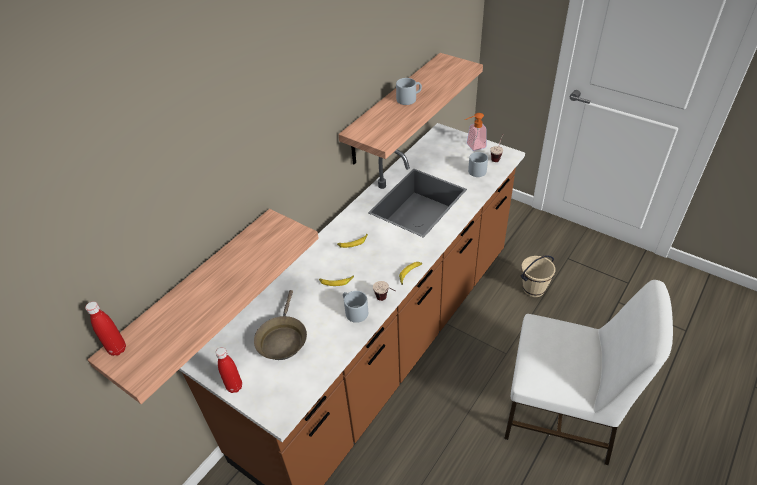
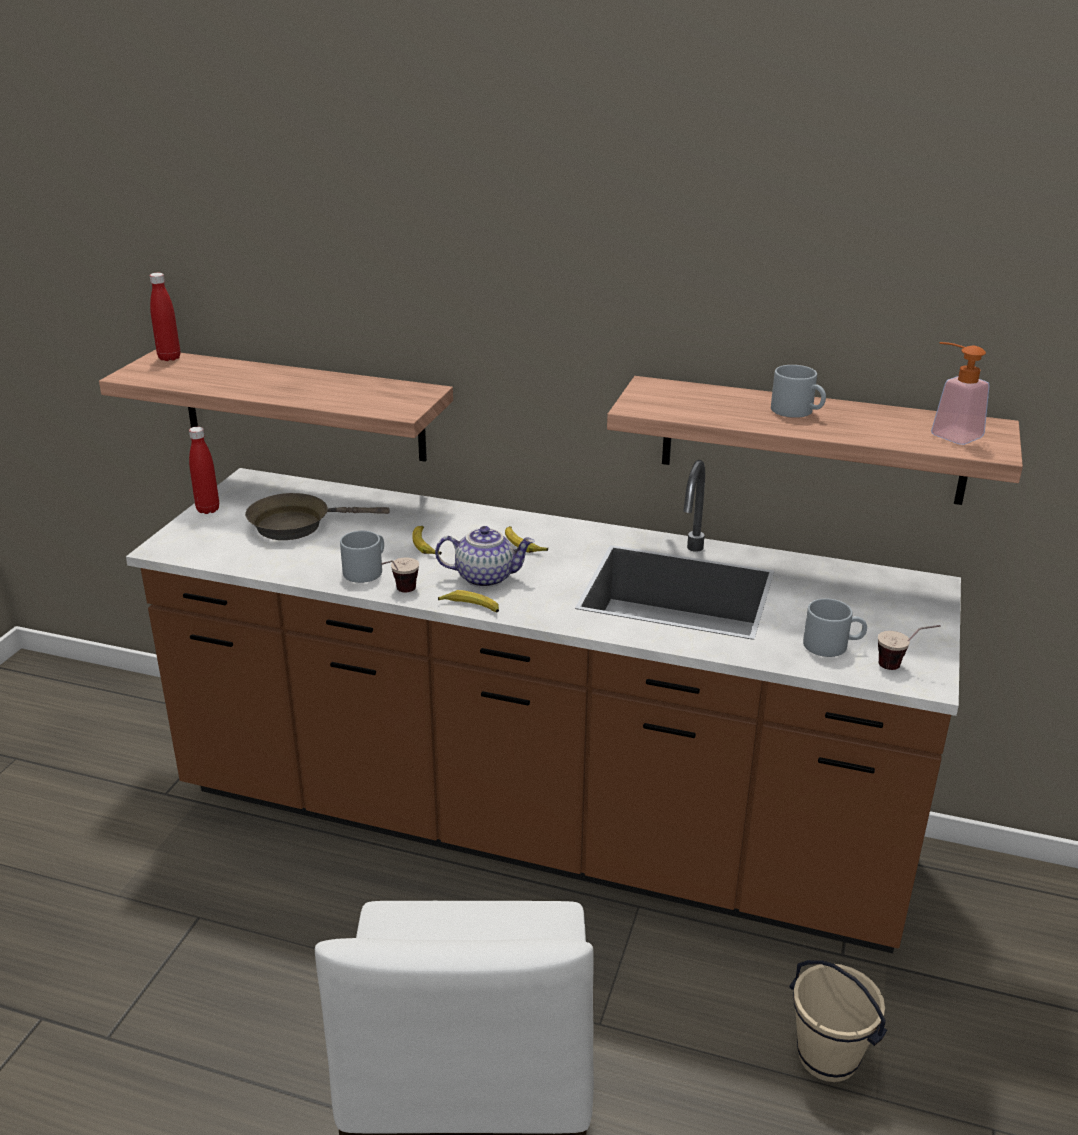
camera: 70 degrees right, 15 degrees down
(382, 263) = (485, 577): none -> teapot
(473, 146) = (912, 630): soap dispenser -> soap dispenser (949, 433)

